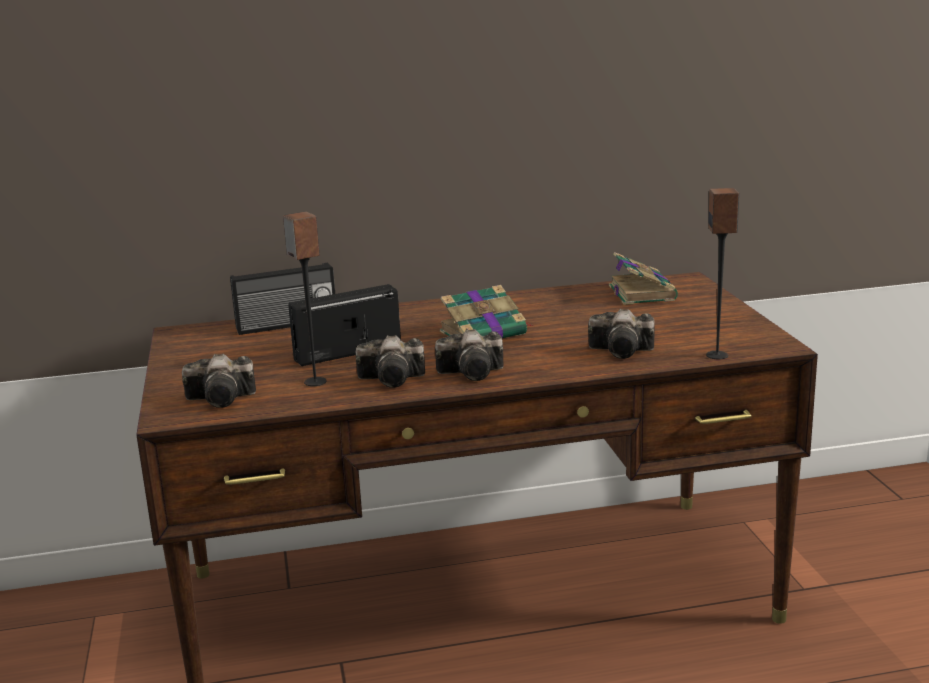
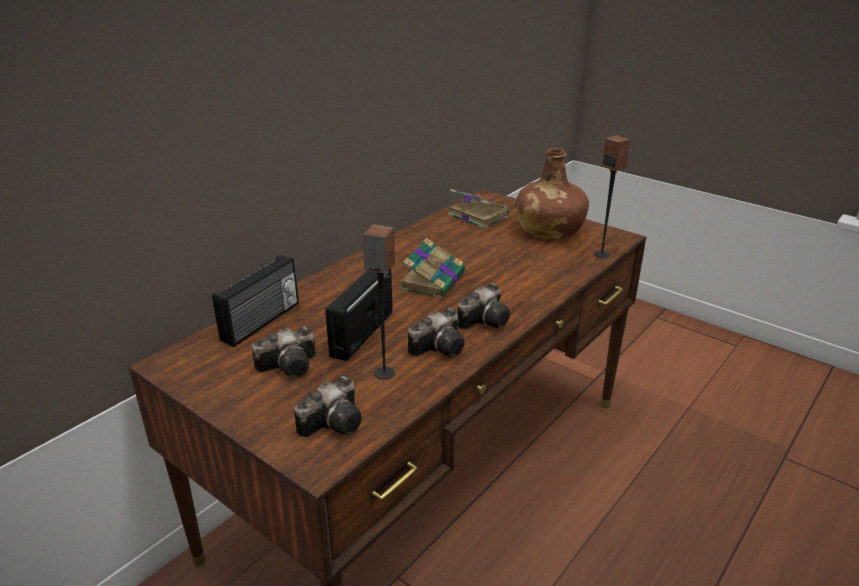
camera: 40 degrees left, 10 degrees up
(624, 351) = (546, 268): camera -> camera (291, 365)
(699, 321) = (548, 230): none -> brown bottle

